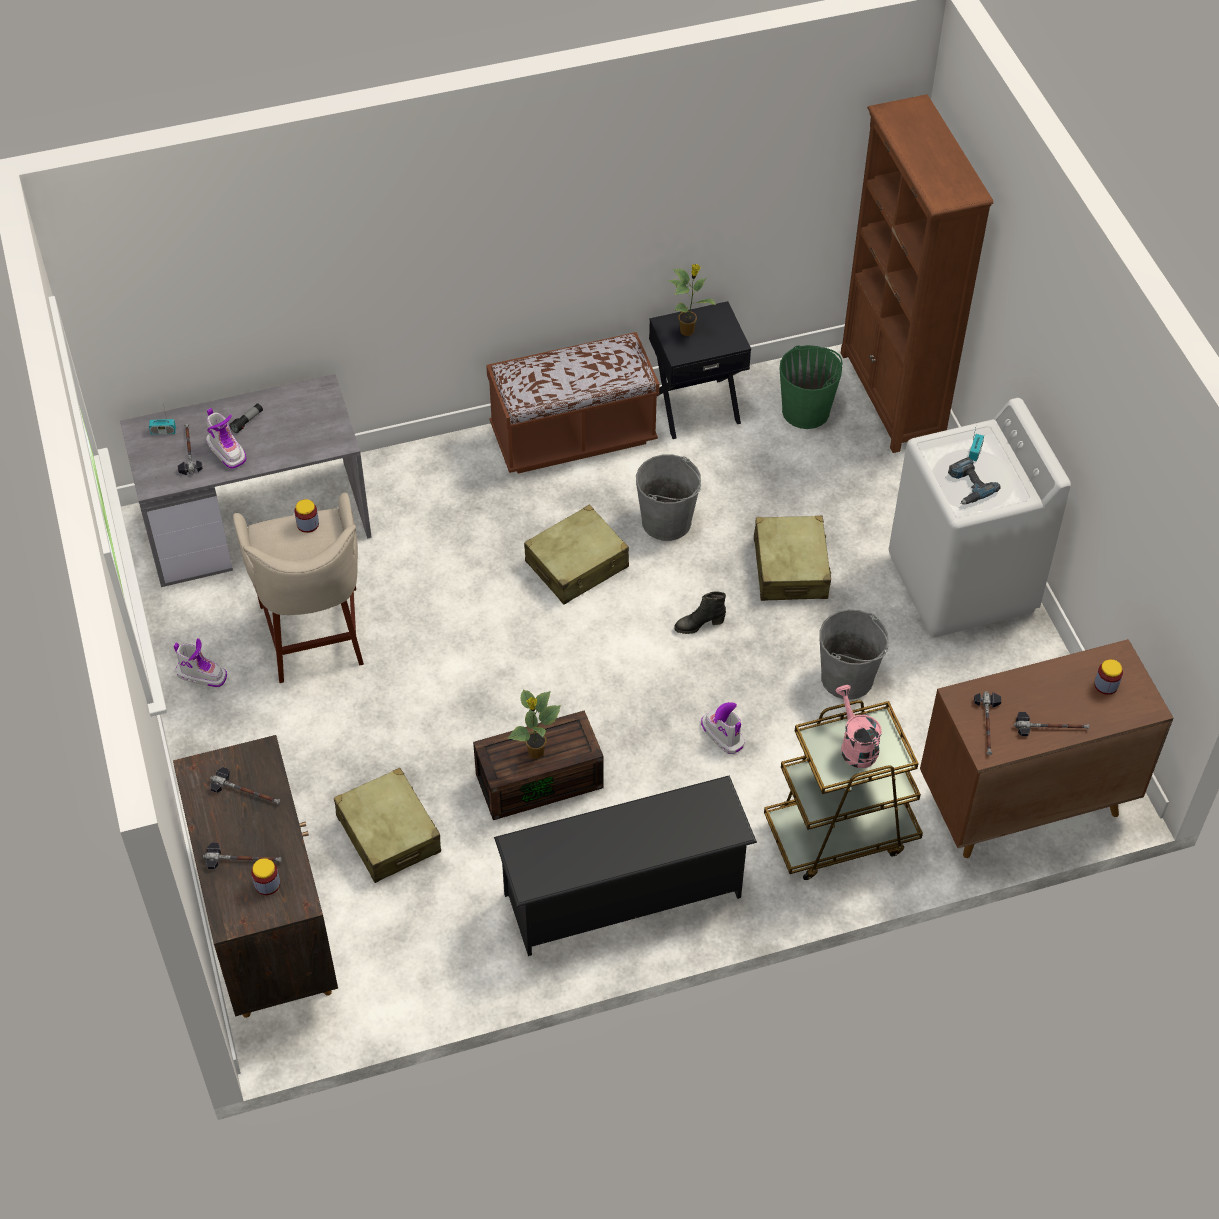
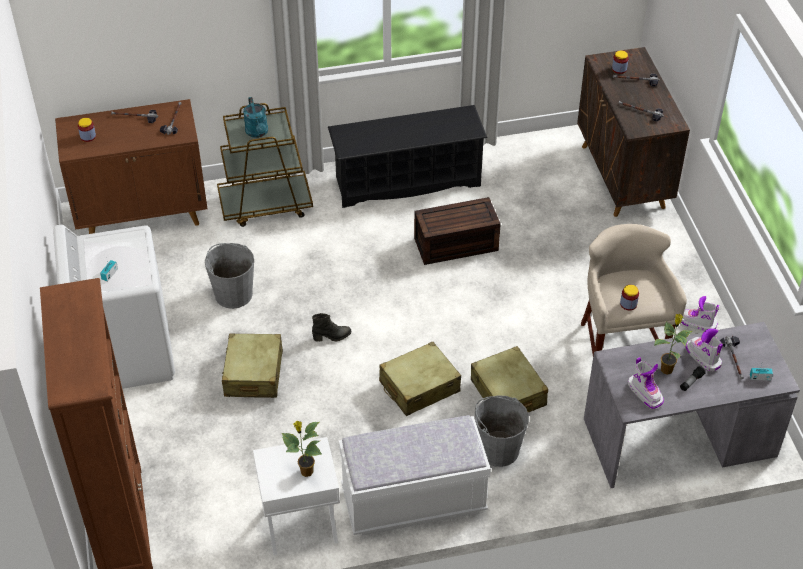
camera: 175 degrees left, 5 degrees down
(388, 834) = (554, 220): beige suitcase -> beige suitcase (508, 393)
(536, 753) = (458, 215): potted plant -> potted plant (666, 368)
(573, 436) = (413, 501): brown bench -> white bench
(667, 522) = (343, 418): grey bucket -> grey bucket (498, 449)
(695, 406) = (300, 524): black nightstand -> white nightstand
(722, 735) = (329, 264): boot -> boot (645, 393)
(806, 411) = (203, 513): green bucket -> none
(855, 745) = (258, 133): pink watering can -> turquoise watering can
(968, 486) = (126, 250): power drill -> none

